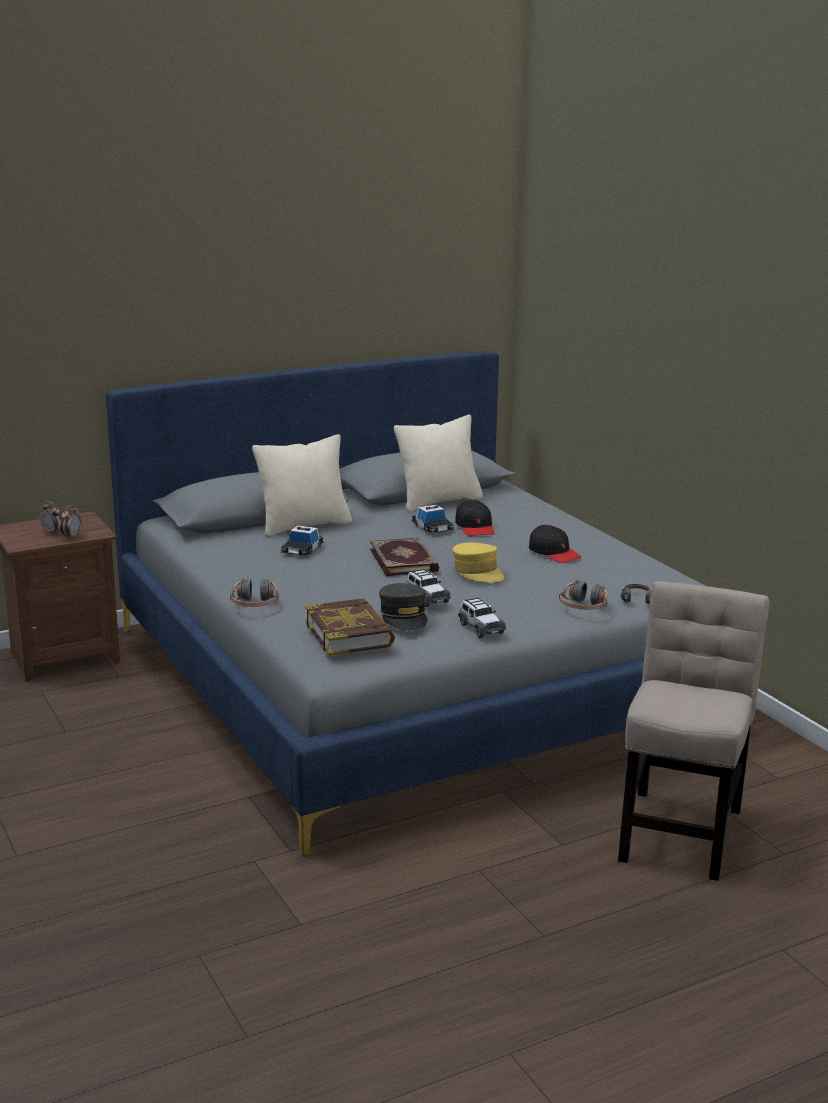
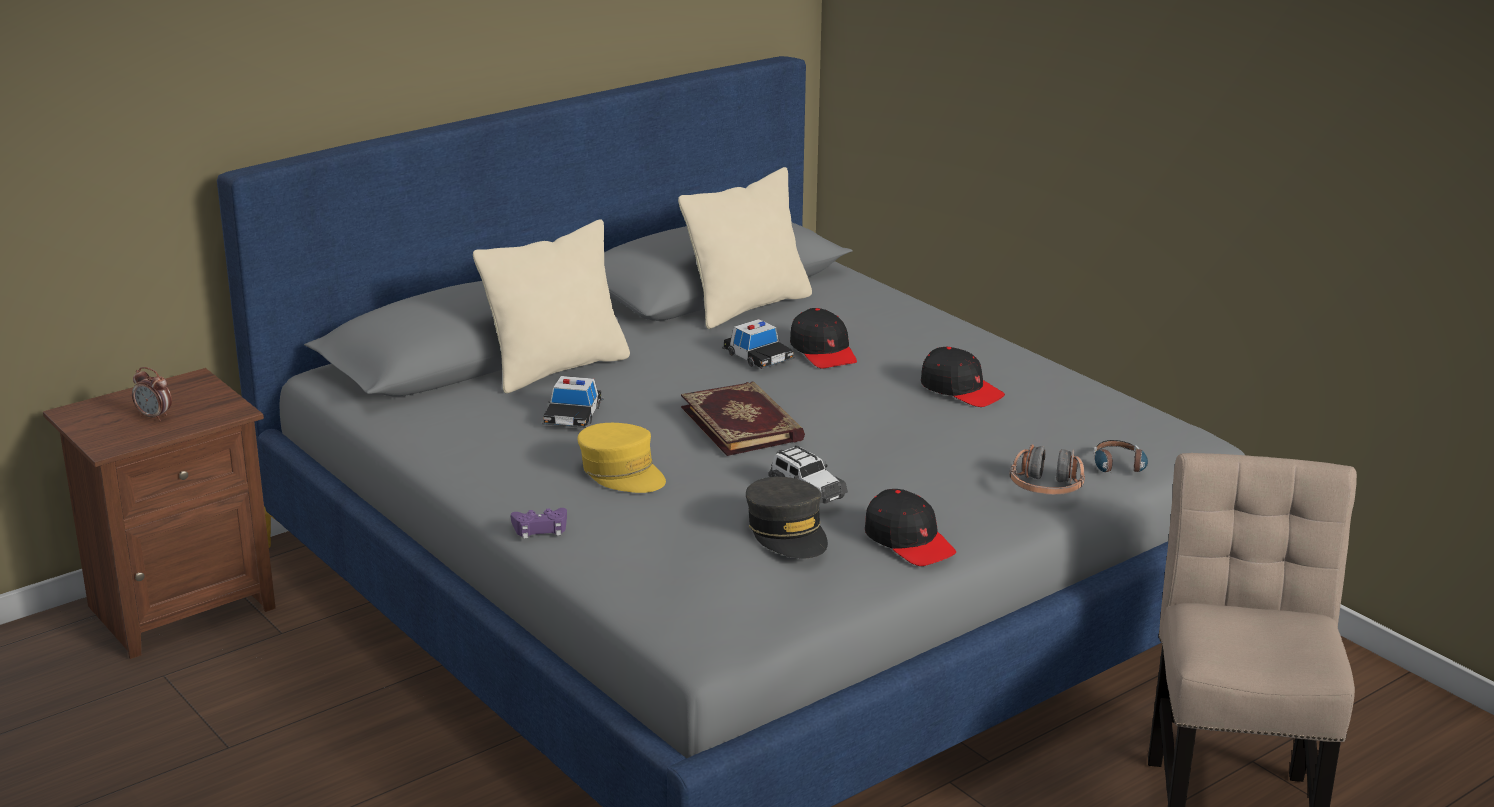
camera: 10 degrees left, 5 degrees up
(71, 537) = (189, 421): alarm clock -> none
(255, 605) = (540, 528): headphones -> purple game controller
(349, 634) = (716, 573): book -> none
(478, 572) = (862, 435): yellow cap -> yellow cap (622, 472)
(480, 628) = (909, 541): toy car -> black cap

